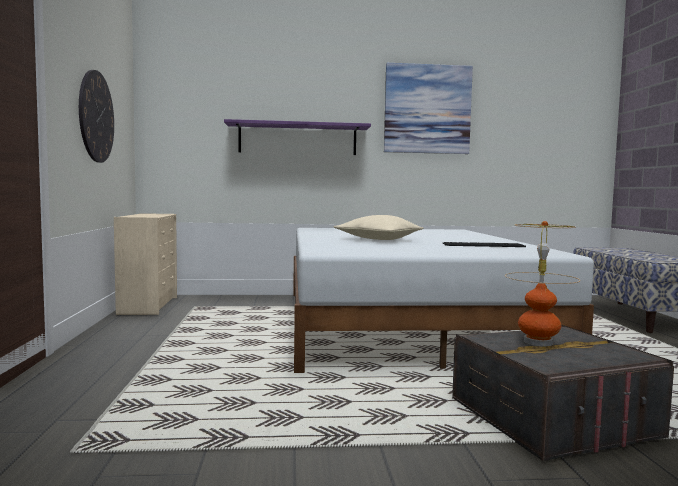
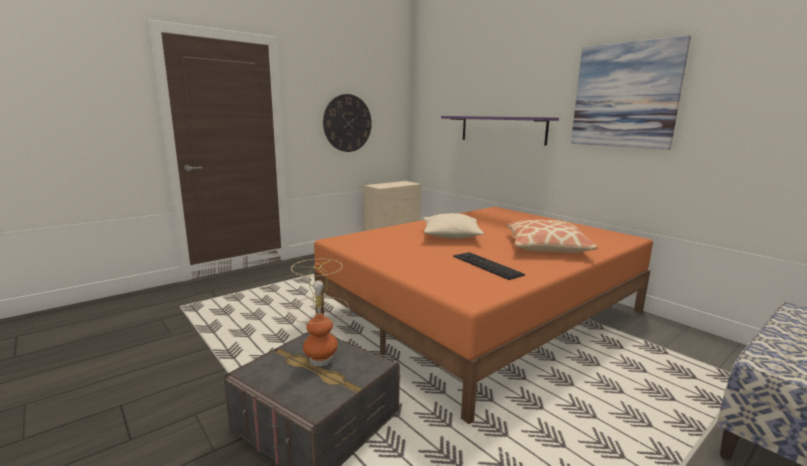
camera: 55 degrees right, 10 degrees up
(404, 323) = (483, 313): white bed -> orange bed
(452, 236) = (546, 246): none -> pillow

